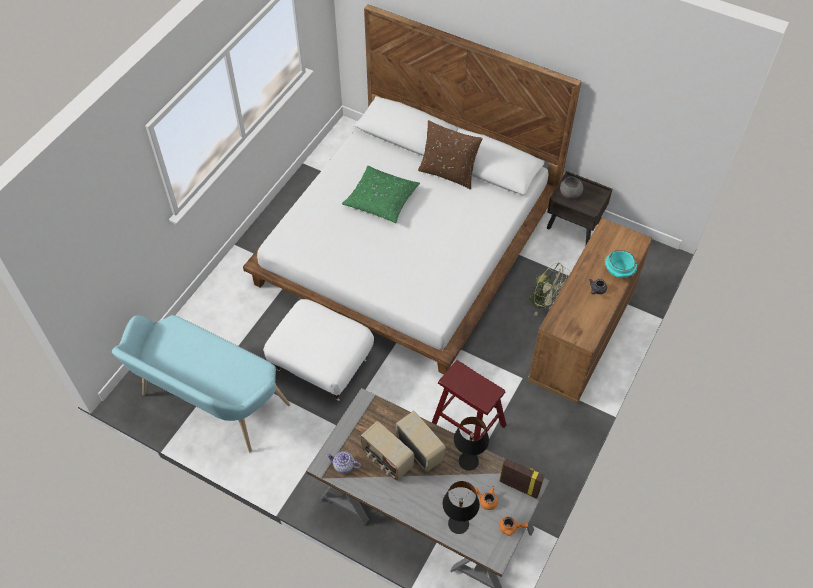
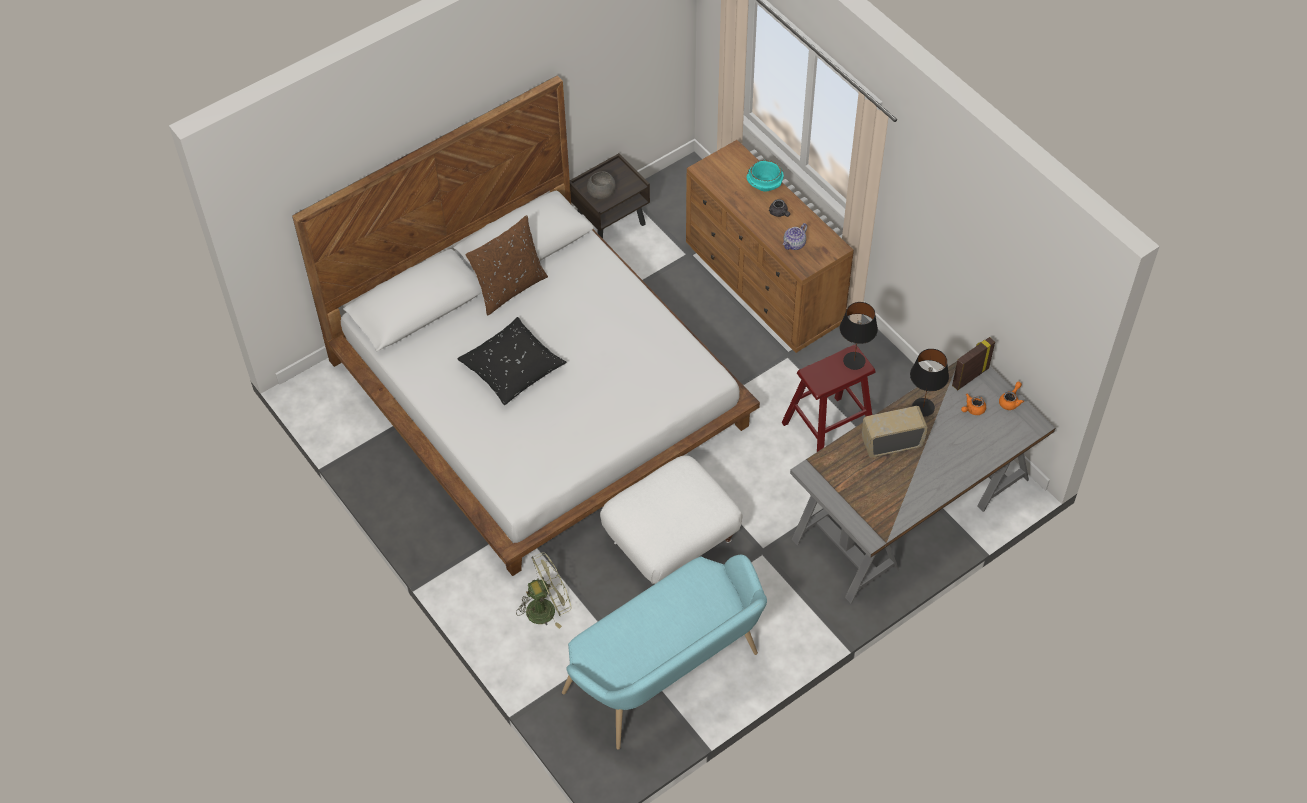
camera: 65 degrees left, 0 degrees up
(343, 466) = (881, 517): teapot -> teapot (794, 244)
(381, 199) = (512, 368): green pillow -> black pillow
(387, 459) = (890, 476): radio -> none
(458, 523) = (988, 442): black table lamp -> black table lamp (853, 360)
(544, 302) = (700, 296): green fan -> green fan (546, 608)

